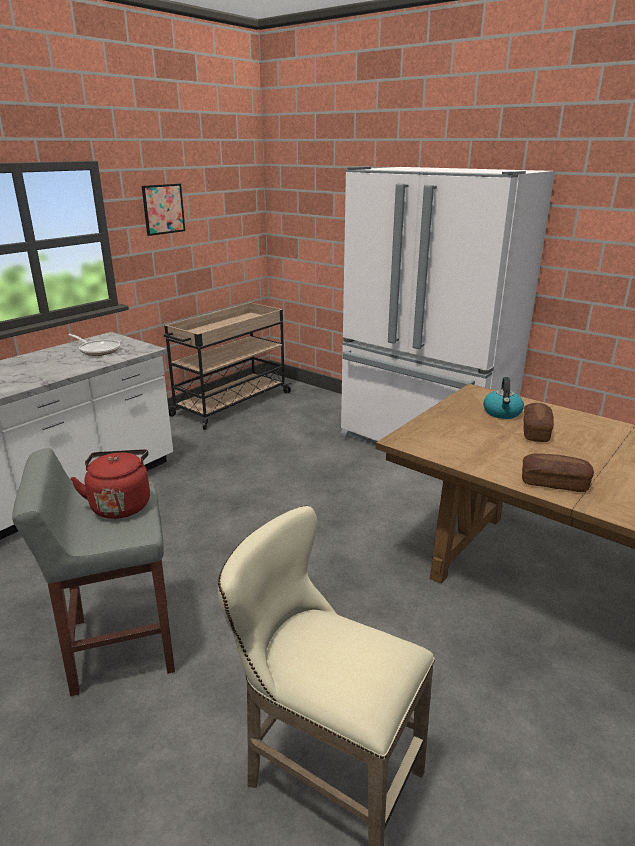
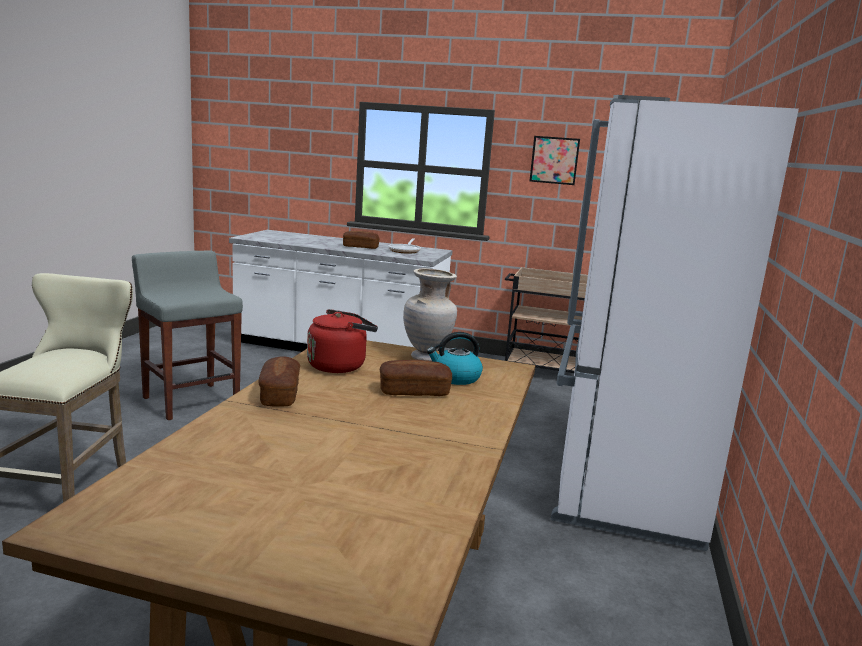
camera: 65 degrees right, 10 degrees down
(53, 366) = (360, 247): none -> bread
(121, 504) = (202, 294): red kettle -> red kettle (339, 366)
(454, 414) = (427, 358): none -> beige vase

